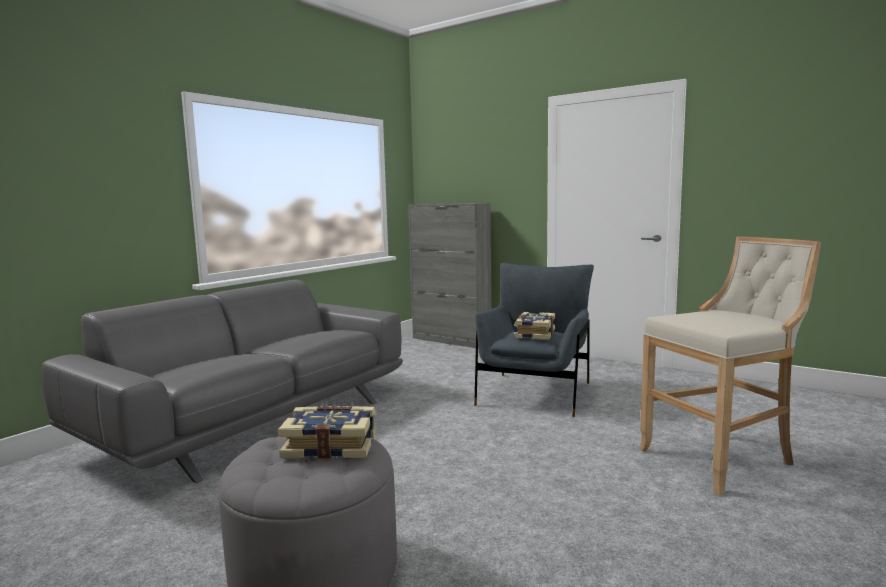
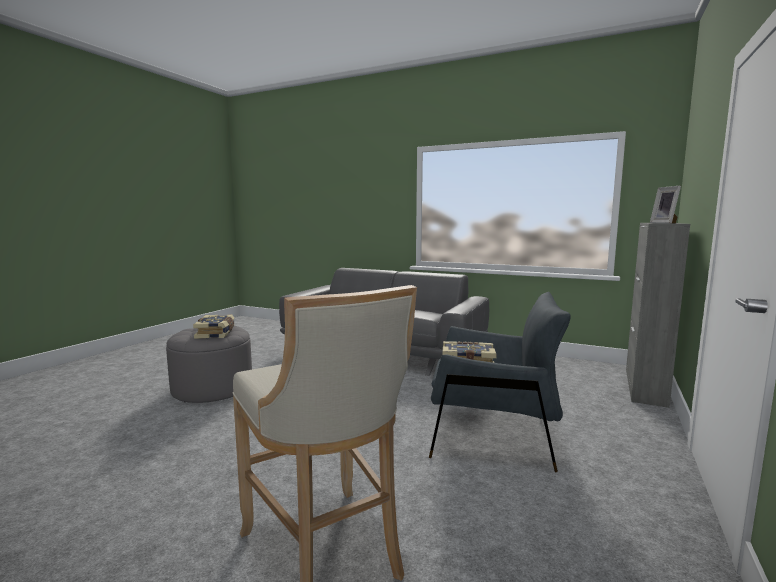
camera: 80 degrees right, 0 degrees up
(467, 203) = (665, 223): none -> picture frame

